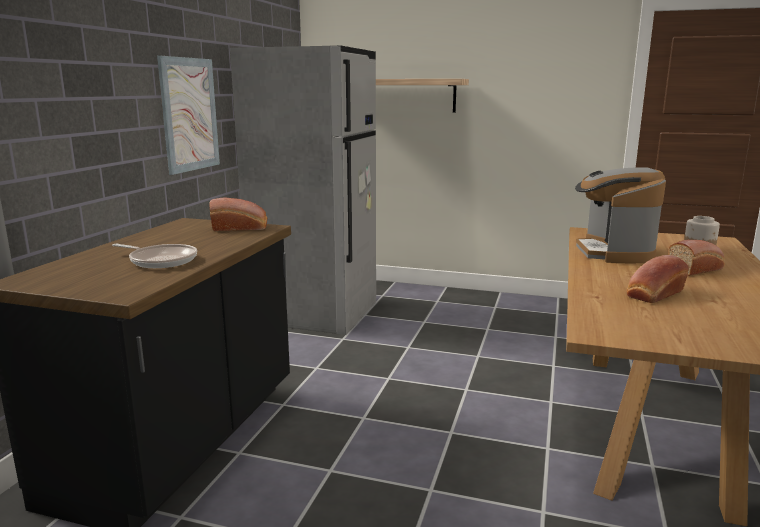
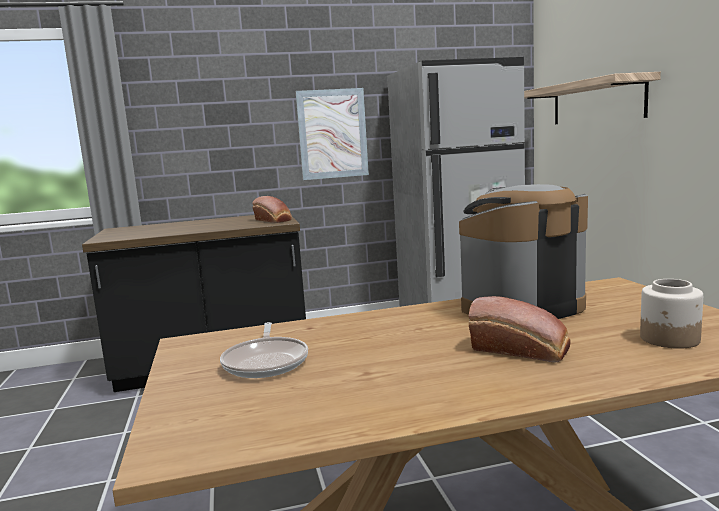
camera: 60 degrees right, 5 degrees down
(161, 261) = (172, 230): frying pan -> frying pan (266, 362)
(653, 294) = (352, 345): bread -> none

